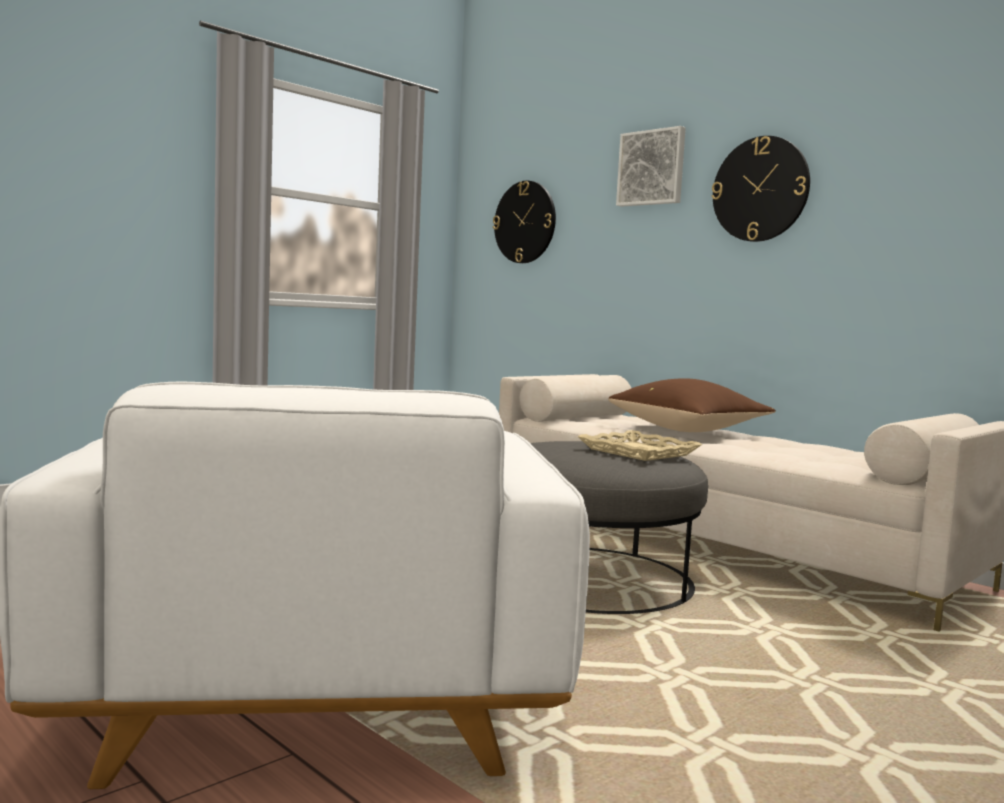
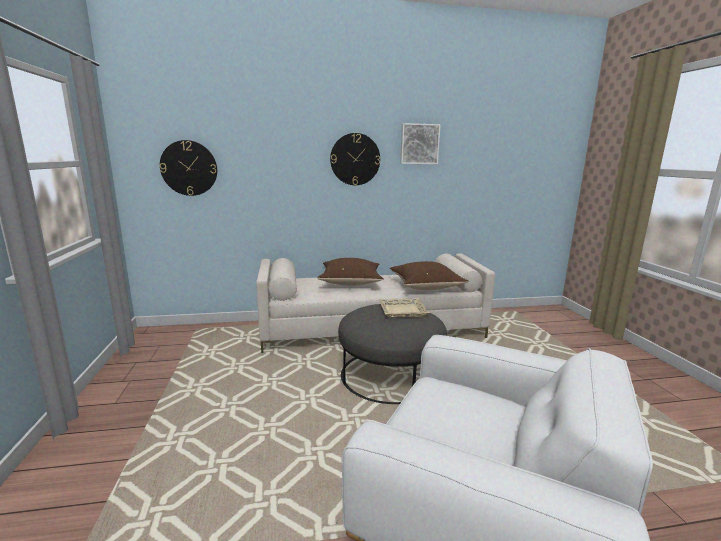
camera: 55 degrees left, 10 degrees up
(652, 168) = (288, 142): picture -> picture (419, 144)
(810, 458) = (426, 287): none -> brown pillow

